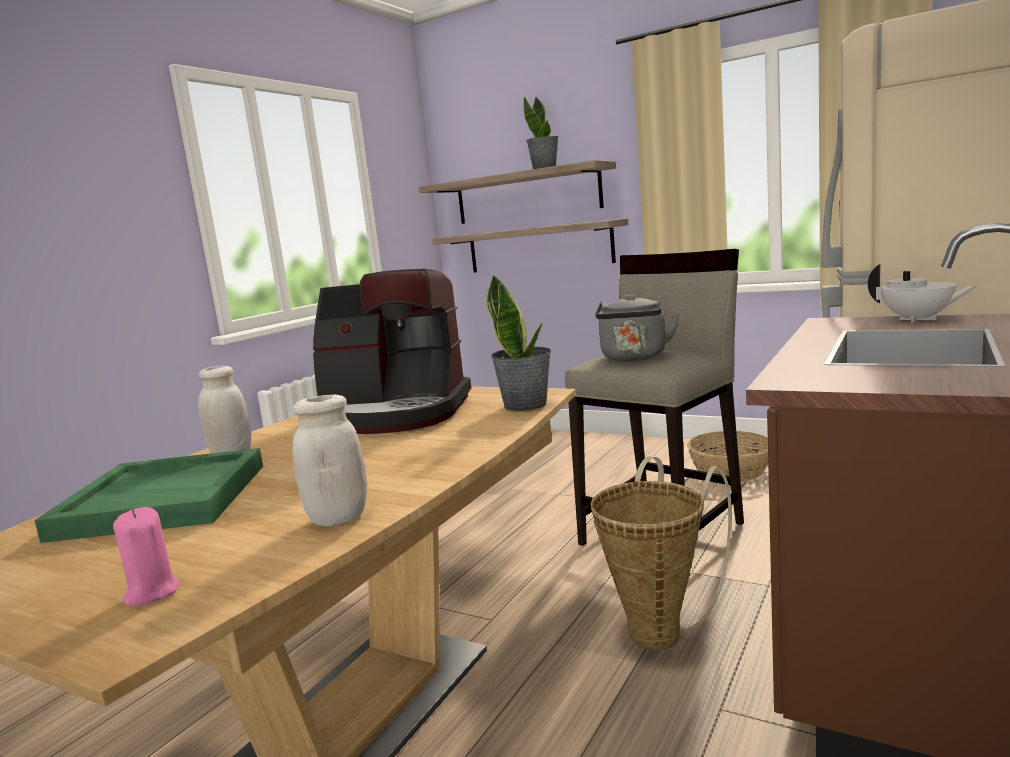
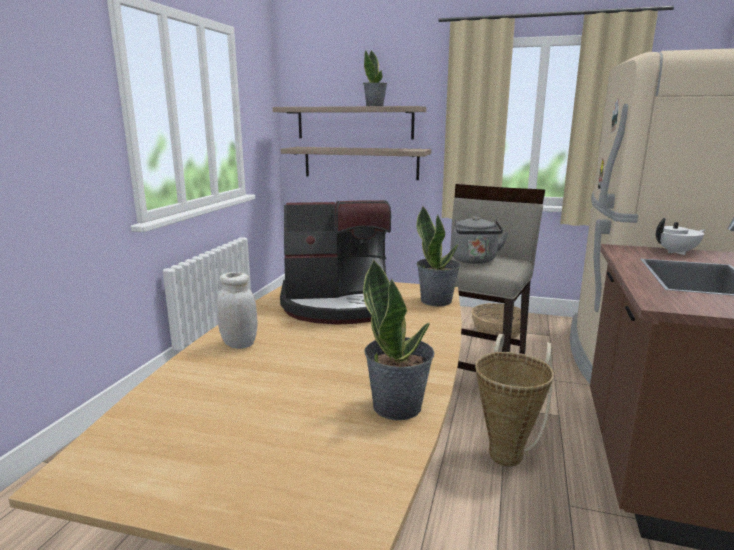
camera: 15 degrees left, 5 degrees up
(151, 593) = (316, 483): pink candle -> none
(166, 499) = (225, 388): green tray -> none
(338, 518) = (398, 406): white jar -> potted plant
(918, 320) = (676, 252): white teapot -> white teapot turned 45 degrees counterclockwise

